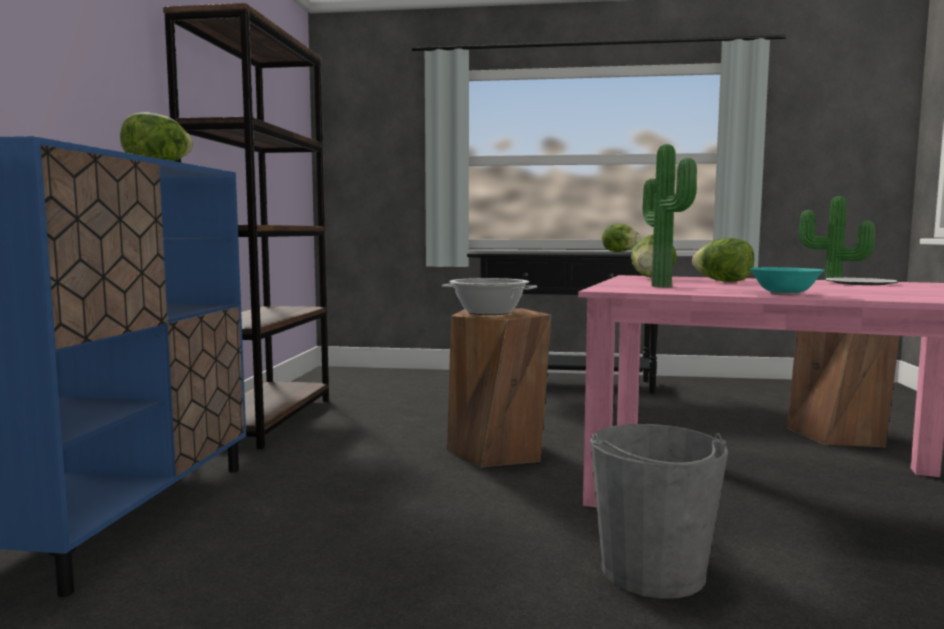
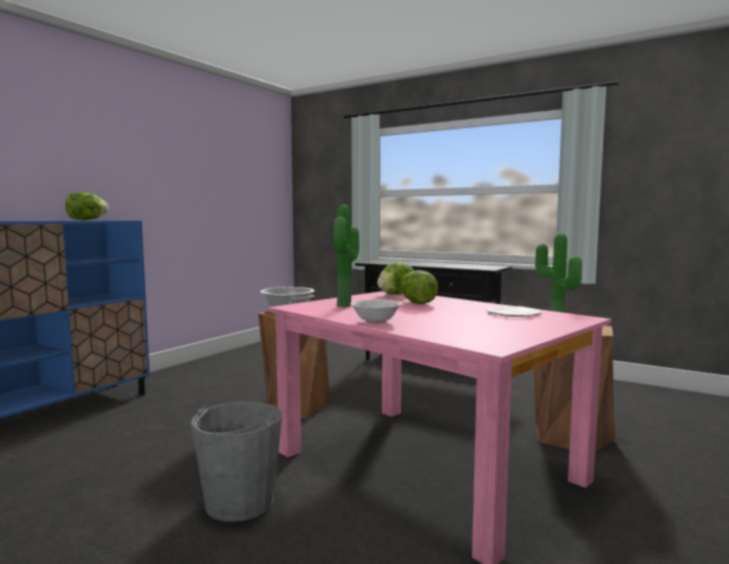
camera: 25 degrees right, 0 degrees up
(266, 420) = (206, 365): brown bookcase -> none
(619, 252) = (471, 265): lettuce -> none
(784, 294) = (375, 321): turquoise bowl -> white bowl

